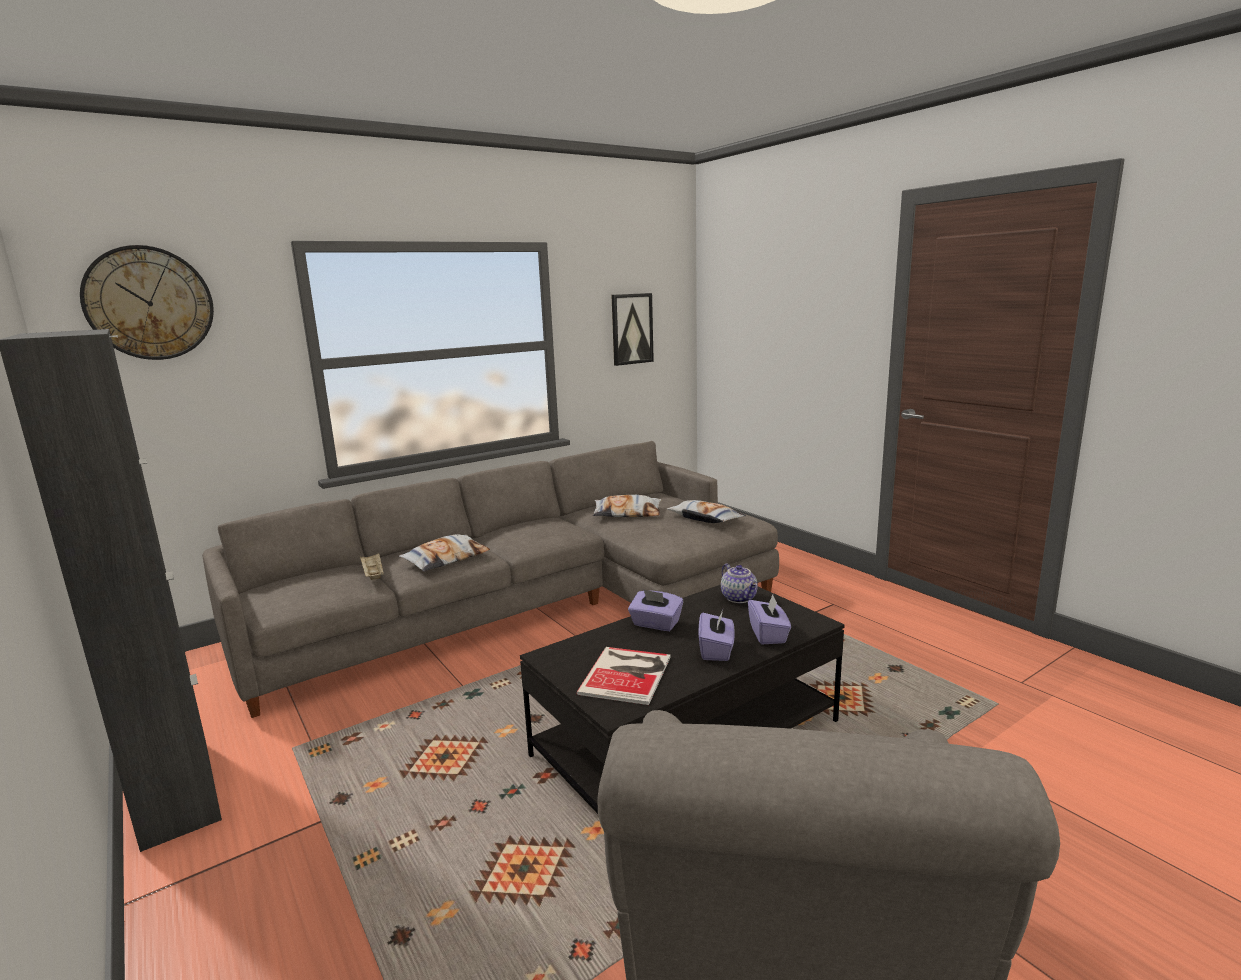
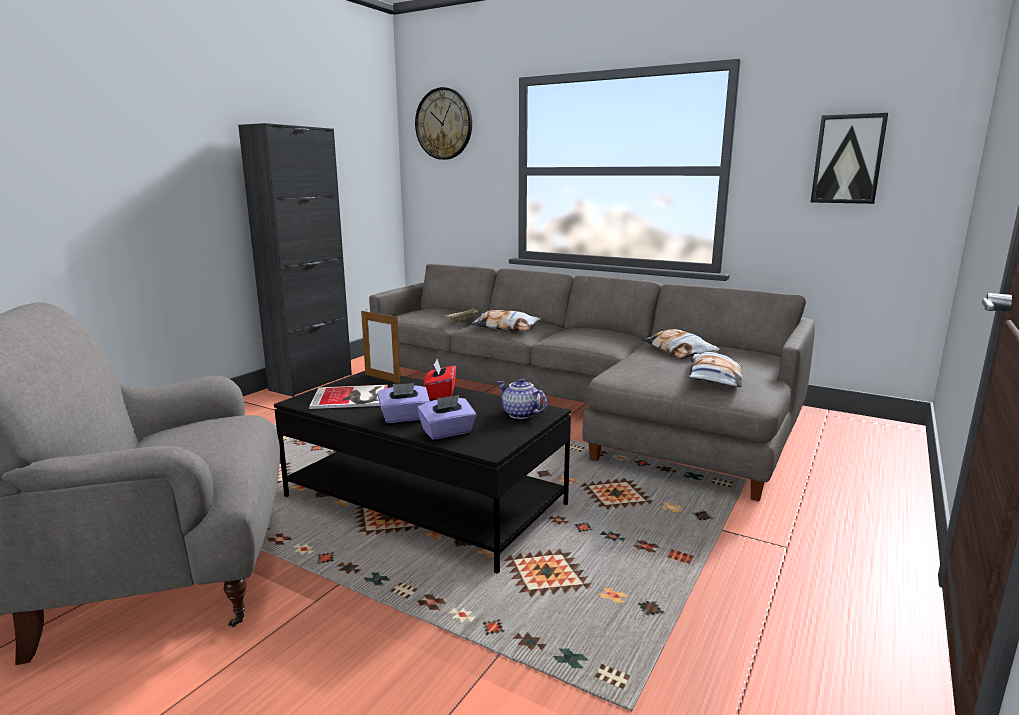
camera: 65 degrees right, 0 degrees up
(570, 649) = (382, 378): none -> picture frame
(655, 624) = (440, 394): purple tissue box -> red tissue box
(739, 598) = (520, 414): teapot -> teapot turned 90 degrees clockwise

